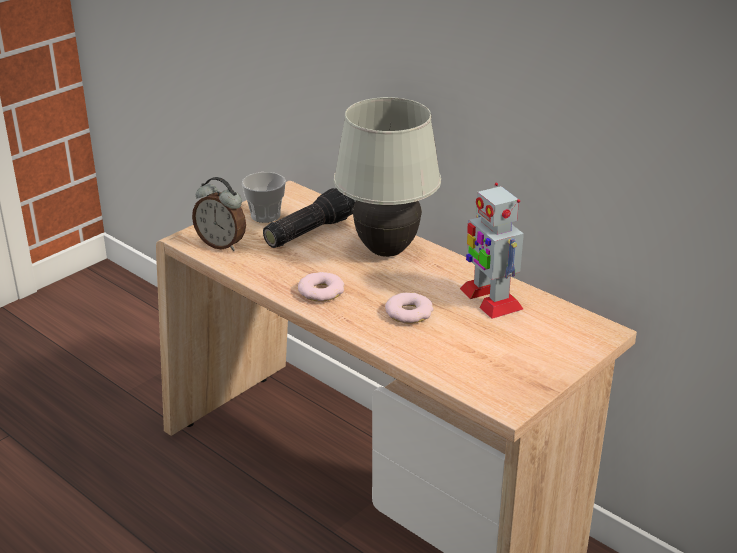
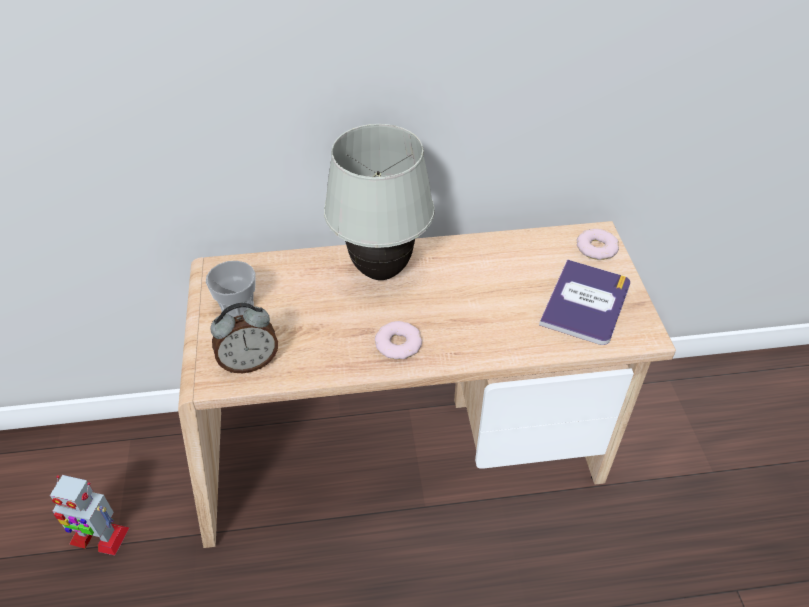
camera: 50 degrees left, 15 degrees up
(309, 230) = (296, 295): flashlight -> none
(409, 313) = (482, 312): donut -> donut (596, 248)
(490, 298) = (506, 260): toy robot -> toy robot (98, 536)
(499, 358) = (586, 303): none -> book

